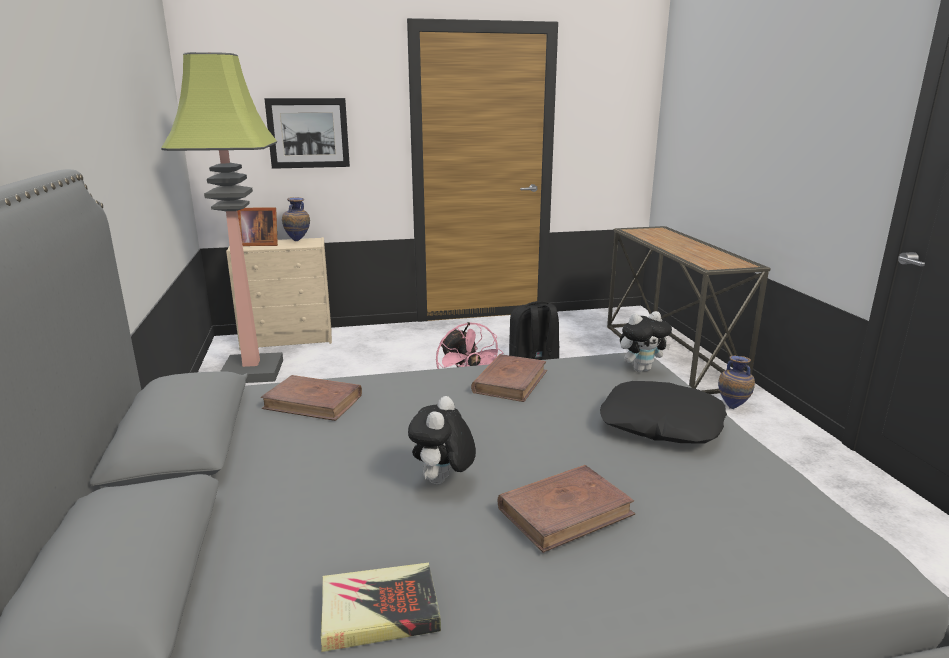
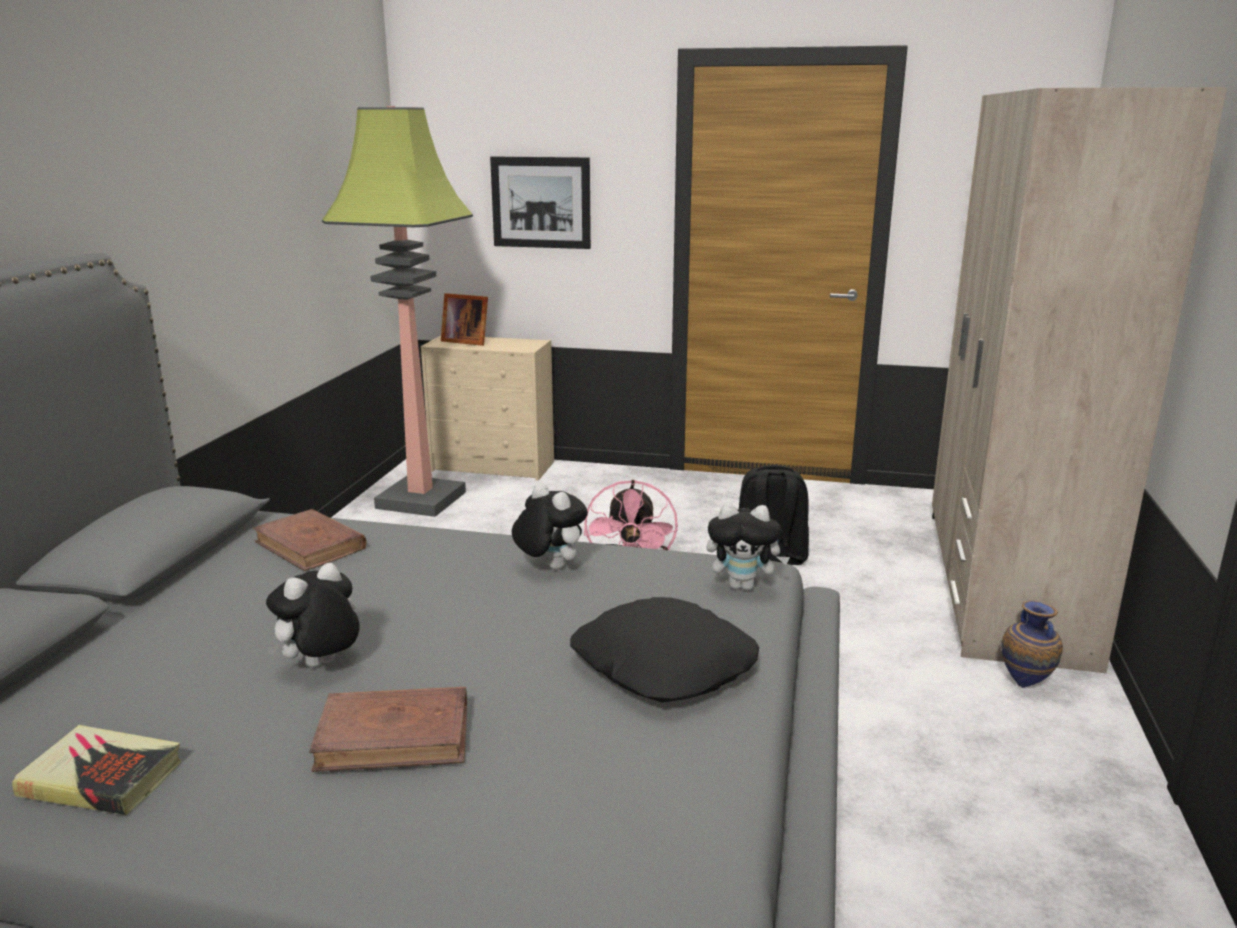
camera: 25 degrees right, 0 degrees up
(298, 241) = (514, 342): vase -> none
(510, 381) = (549, 567): brown book -> plush toy
(671, 355) = (1003, 583): console table -> beige wardrobe

